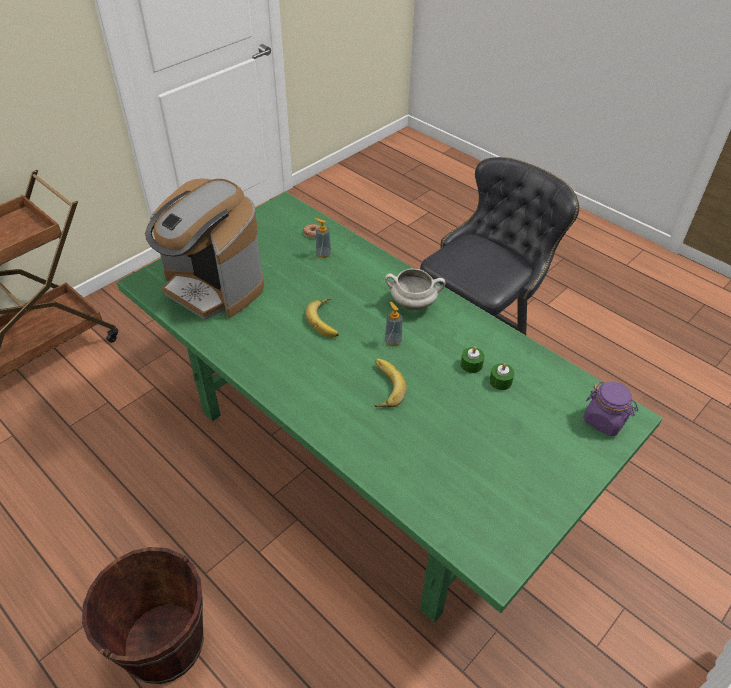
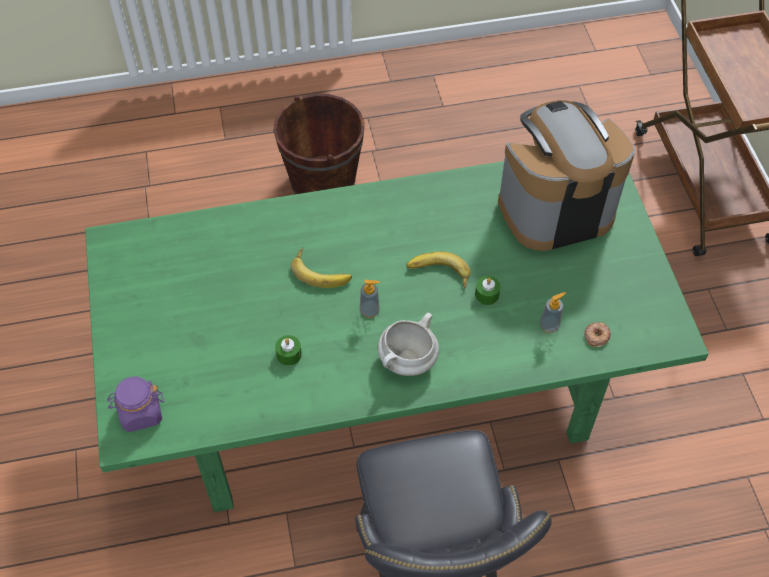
camera: 125 degrees right, 10 degrees up
(500, 381) = (251, 363): green candle -> green candle (487, 294)

